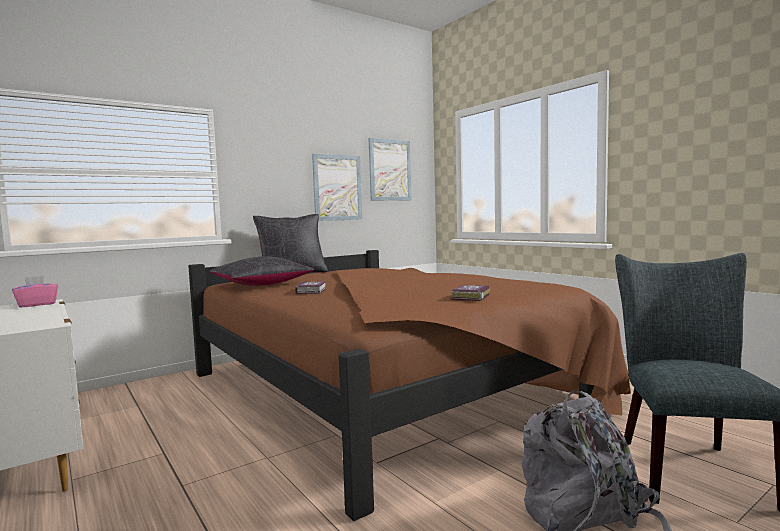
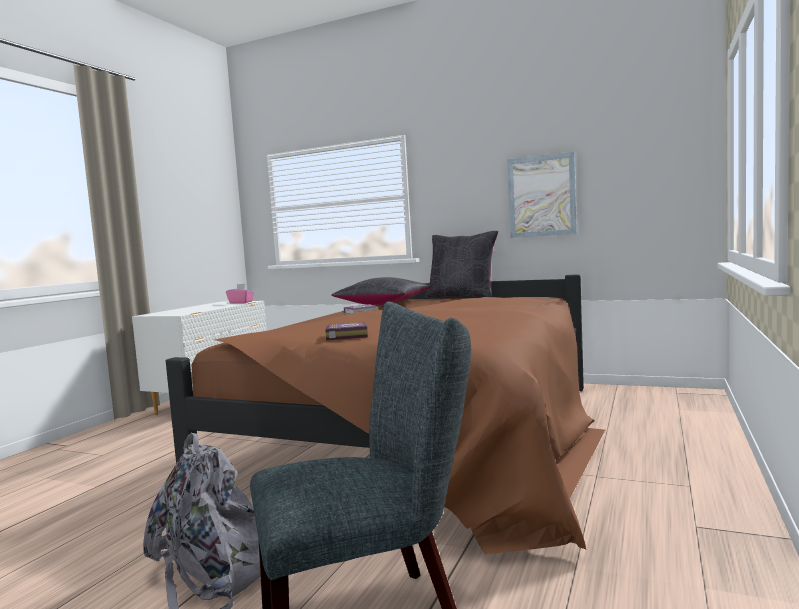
camera: 60 degrees right, 0 degrees up
(390, 170) = (628, 163): picture -> none

